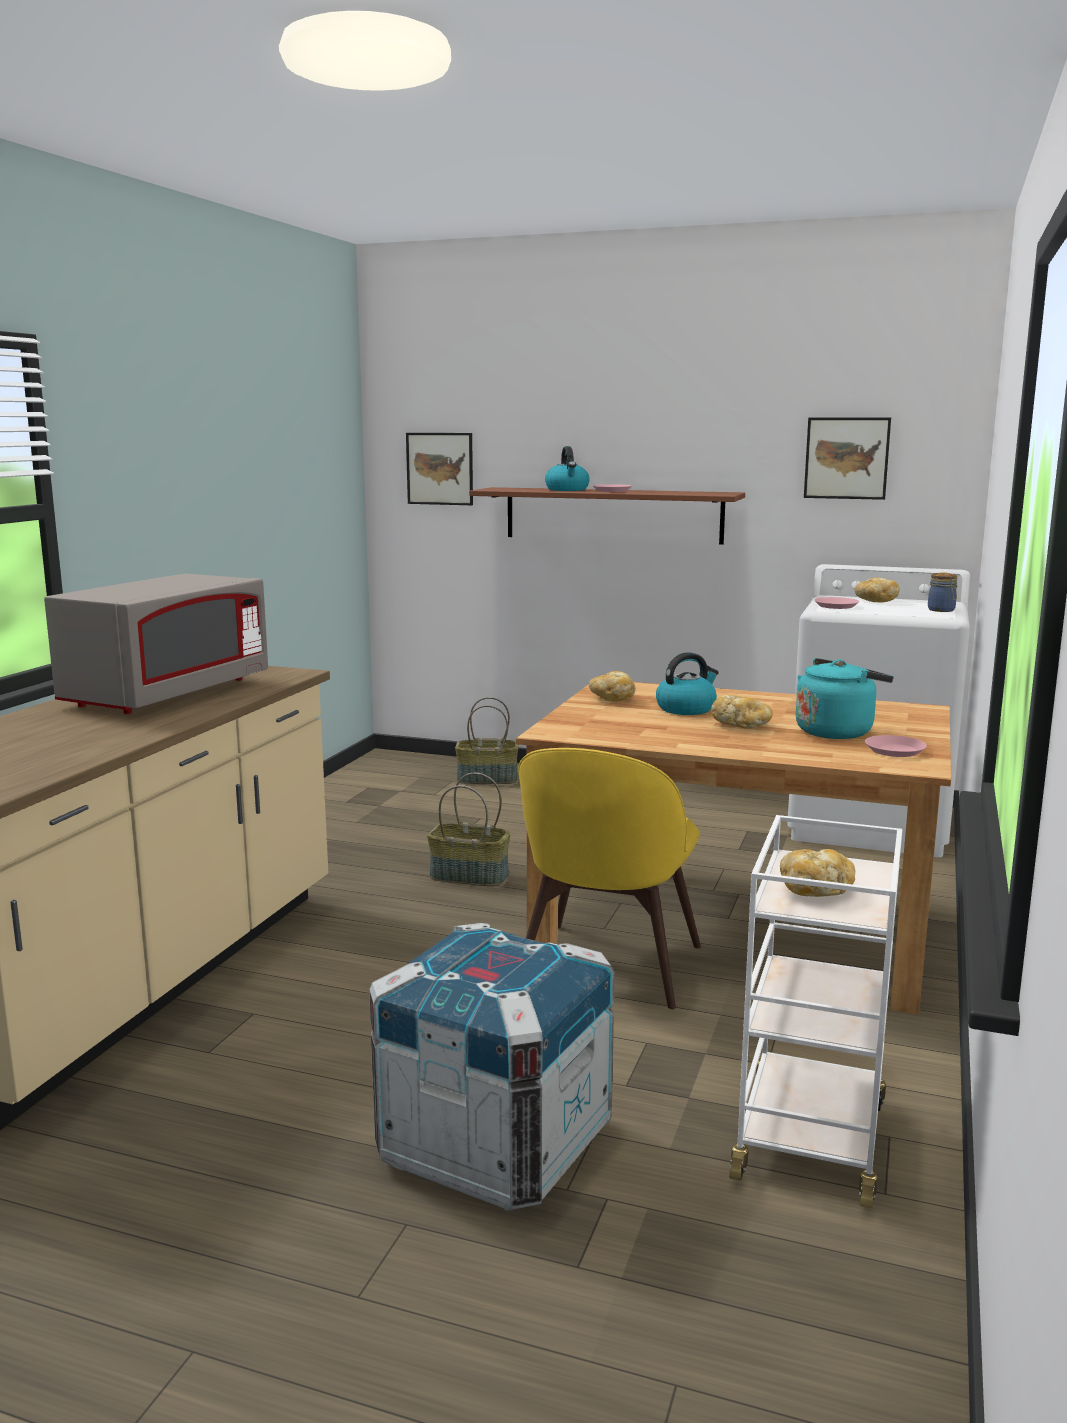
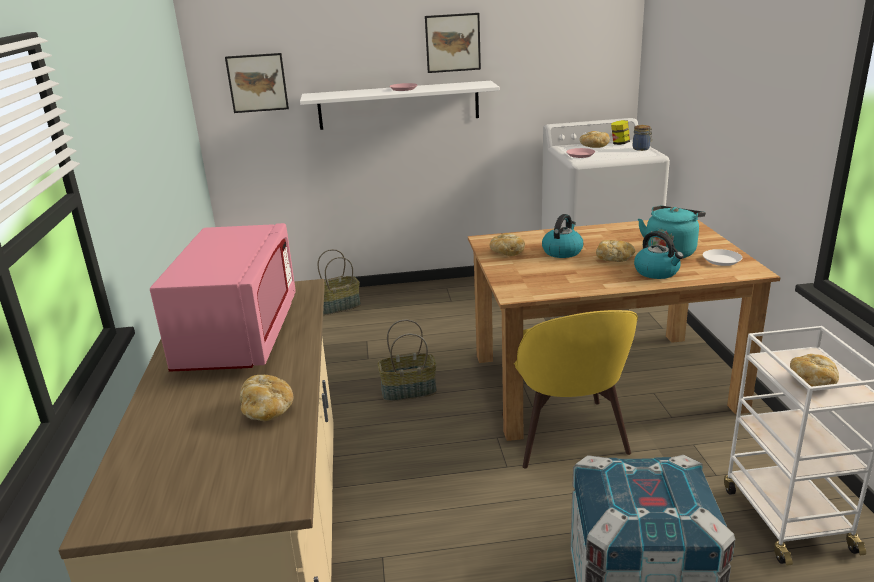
camera: 25 degrees left, 10 degrees up
(90, 742) = (267, 411): none -> bread
(168, 694) = (240, 336): grey microwave -> pink microwave
(567, 490) = (369, 91): kettle -> kettle (657, 272)
(613, 515) = (399, 105): brown shelf -> white shelf
(846, 458) = (555, 51): picture -> picture (453, 43)
(894, 750) = (721, 260): pink plate -> white plate
(922, 602) = (620, 143): none -> jar

